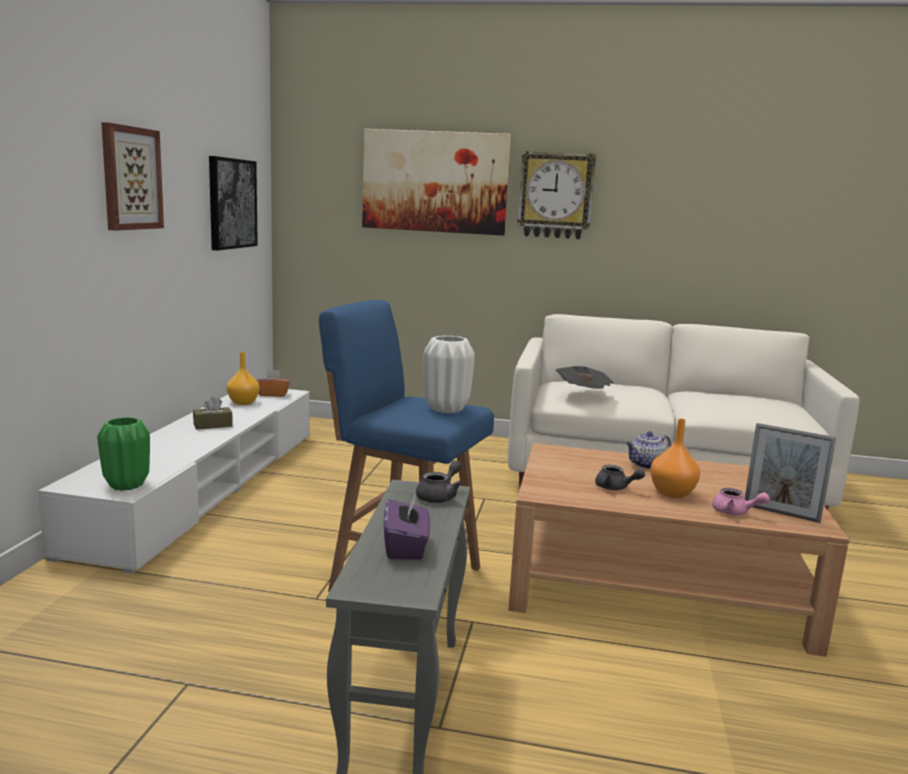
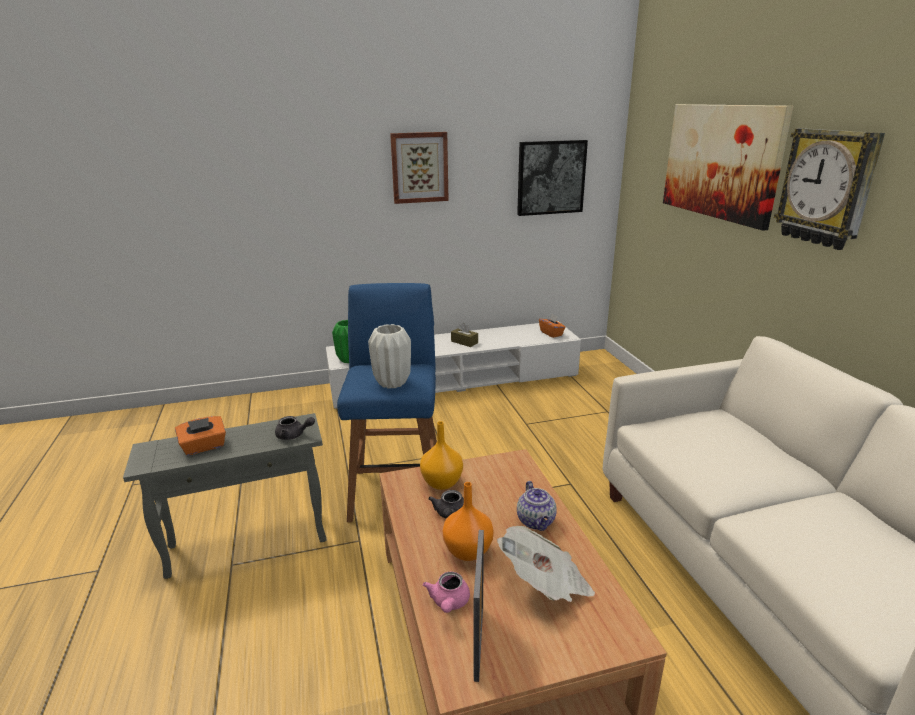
camera: 65 degrees right, 10 degrees up
(243, 403) = (519, 333): orange vase -> orange vase (441, 483)
(406, 547) = (204, 447): purple tissue box -> orange tissue box
(584, 393) = (681, 434): newspaper -> newspaper (545, 583)
(646, 465) = (536, 522): teapot -> teapot turned 135 degrees counterclockwise

